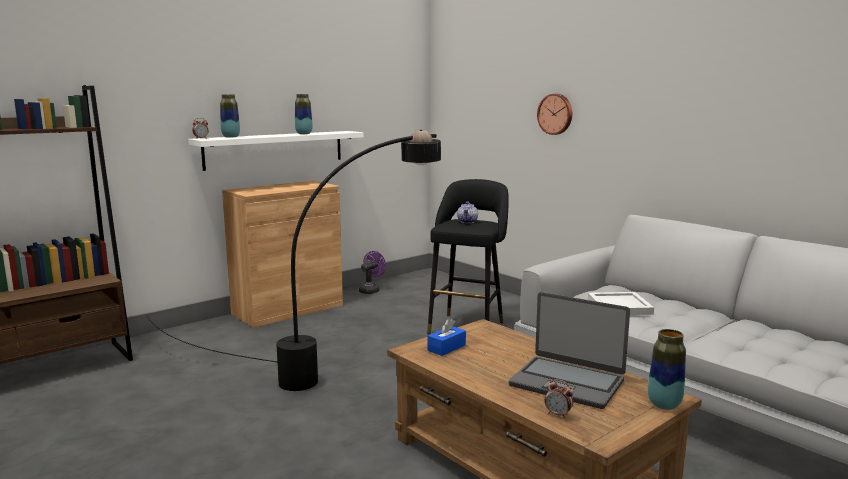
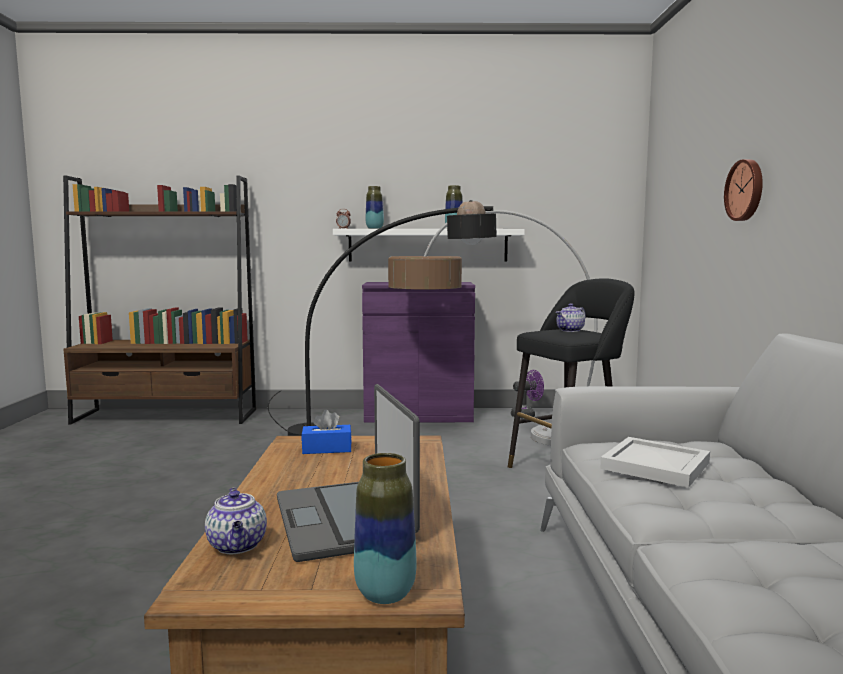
camera: 40 degrees right, 5 degrees down
(288, 309) = (418, 415): brown cabinet -> purple cabinet
(368, 316) = (480, 436): none -> floor lamp
(558, 414) = (238, 546): alarm clock -> teapot

